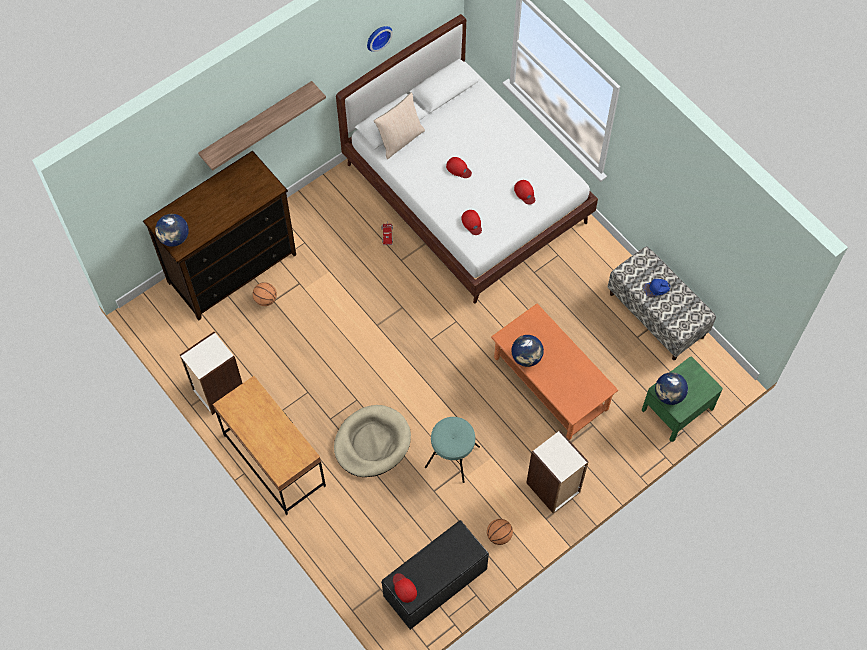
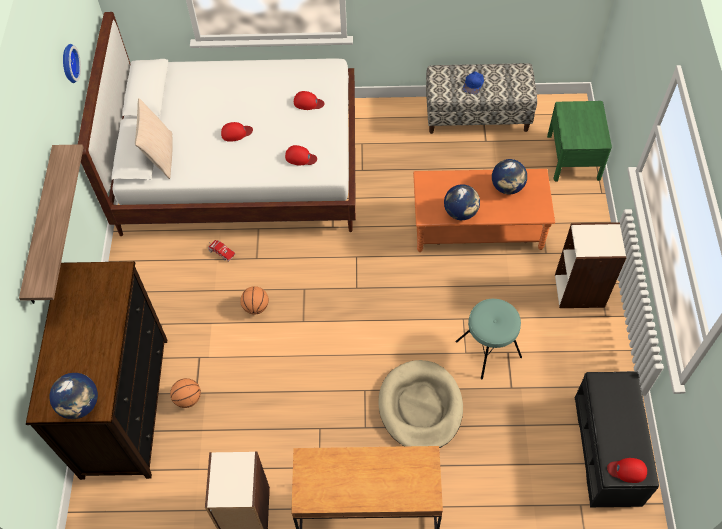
camera: 50 degrees left, 5 degrees down
(499, 535) = (596, 364): basketball -> basketball (256, 307)
(669, 395) = (580, 138): globe -> globe (507, 187)

